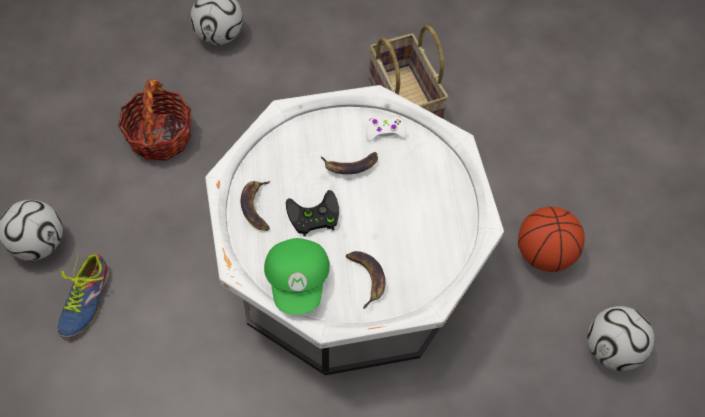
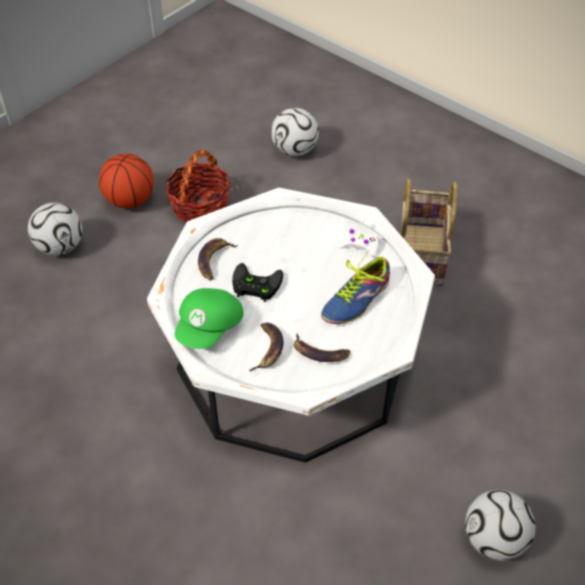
camera: 30 degrees right, 10 degrees down
(85, 301) = (67, 300): shoe -> shoe (356, 299)
(350, 166) = (312, 260): banana -> banana (319, 353)
(544, 254) = (476, 427): basketball -> basketball (130, 200)

